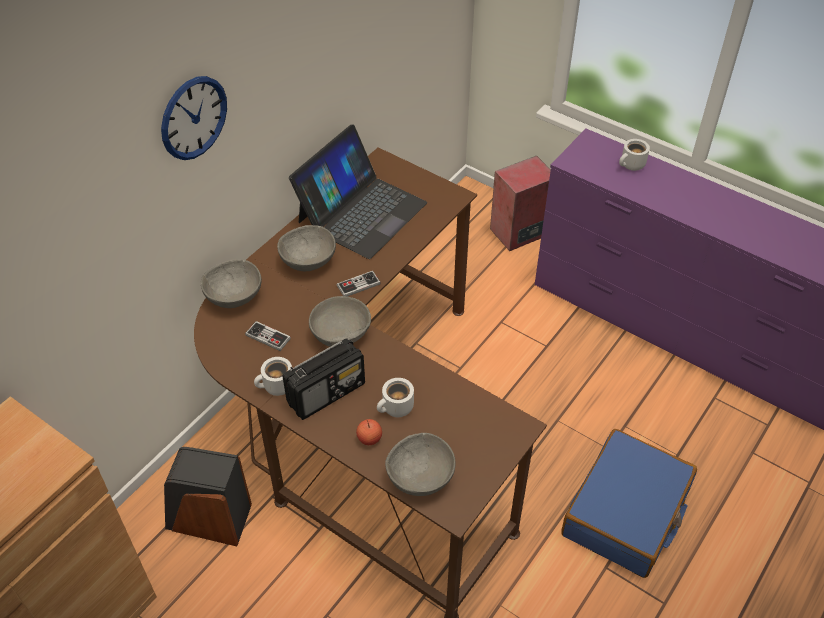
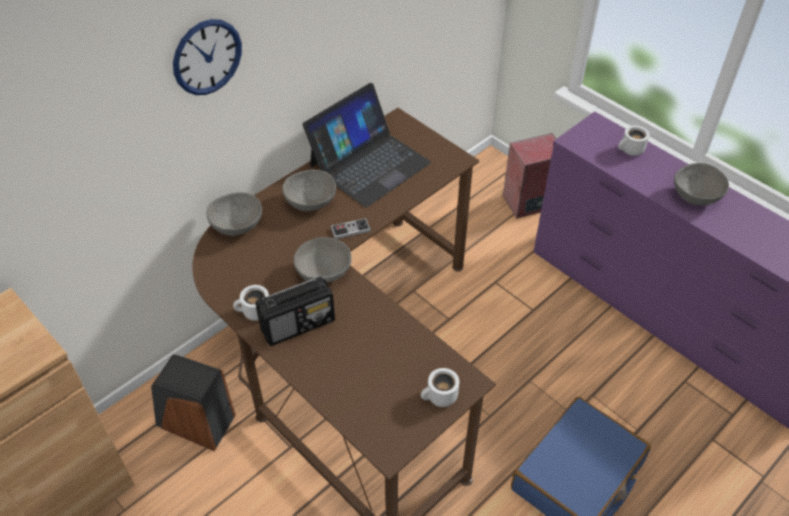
camera: 10 degrees right, 0 degrees up
(268, 337) = (258, 266): game controller -> none
(369, 438) = (327, 372): apple -> none
(396, 409) = (358, 348): white mug -> white mug (440, 398)
(420, 478) = (364, 416): grey bowl -> grey bowl (695, 197)

